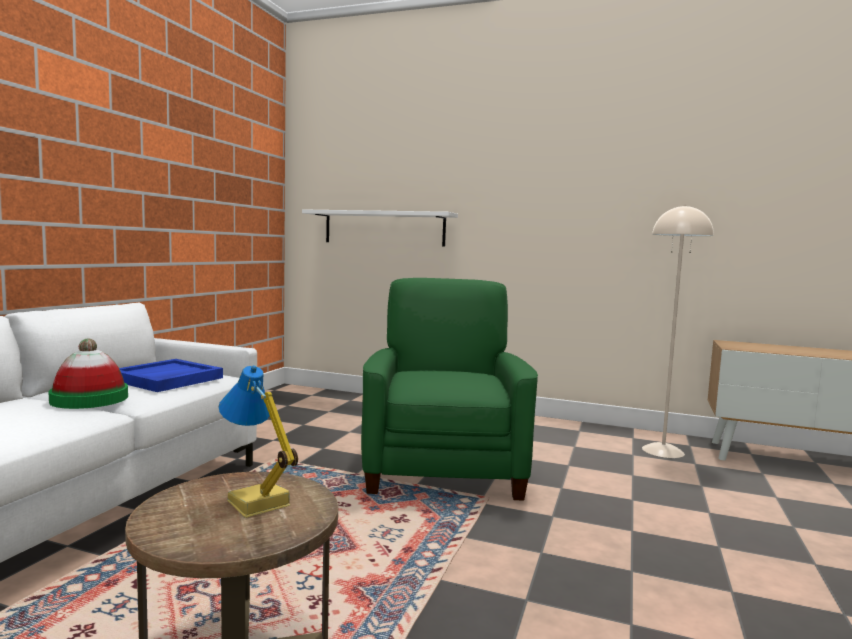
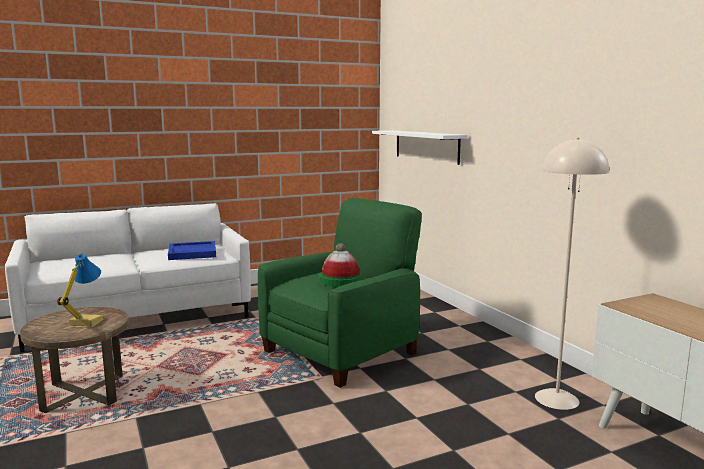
camera: 45 degrees right, 5 degrees up
(89, 399) = (137, 258): hat -> hat (340, 280)

